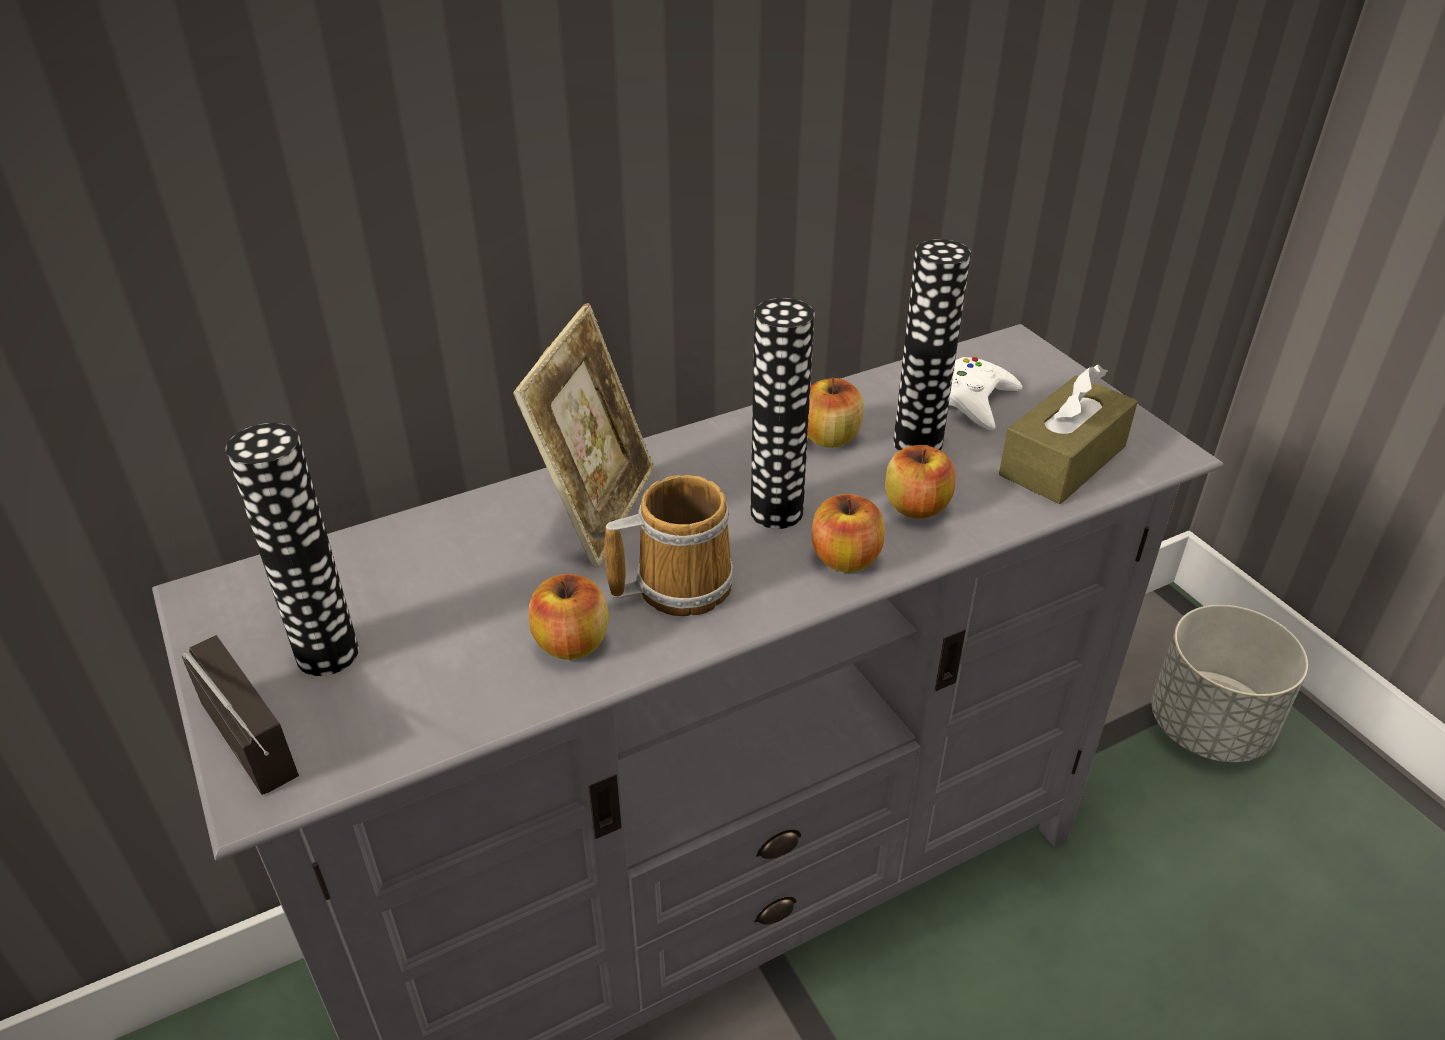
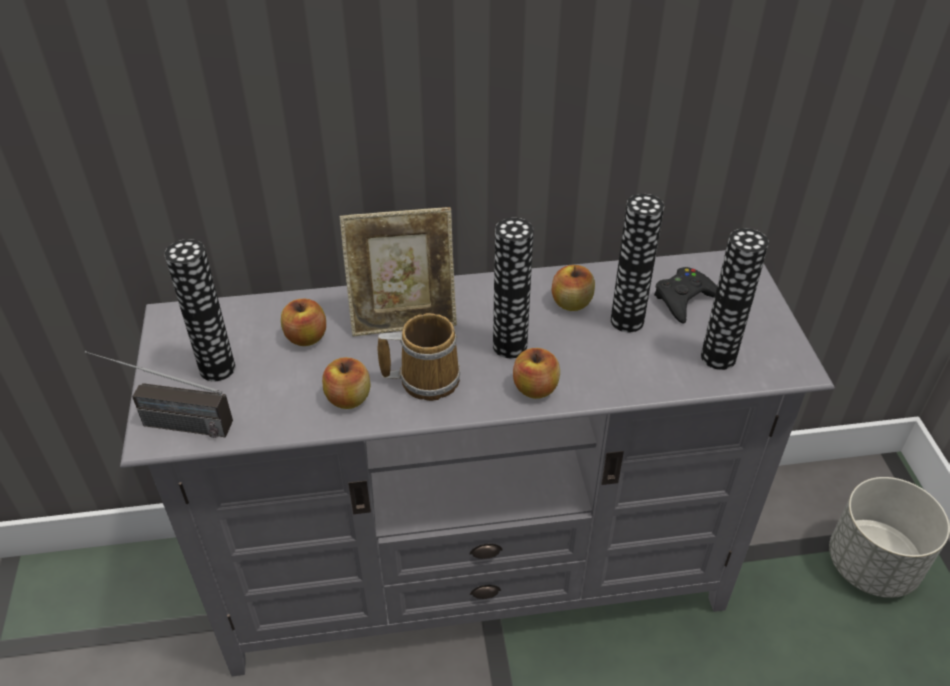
camera: 20 degrees right, 5 degrees up
(271, 762) = (165, 422): radio -> radio turned 120 degrees clockwise
(597, 510) = (403, 317): picture frame -> picture frame turned 45 degrees clockwise
(916, 507) = (600, 365): apple -> apple (306, 337)
(975, 401) = (684, 299): white game controller -> black game controller
(1062, 461) = (718, 357): brown tissue box -> vase

